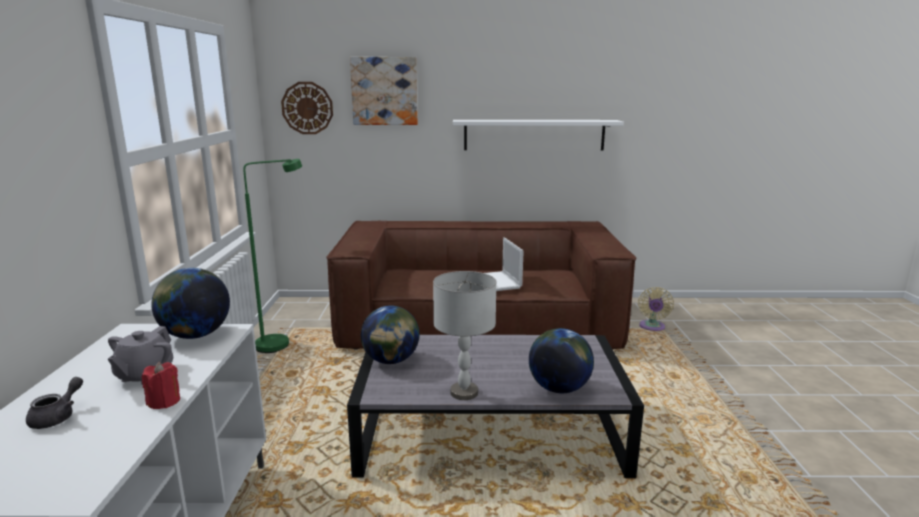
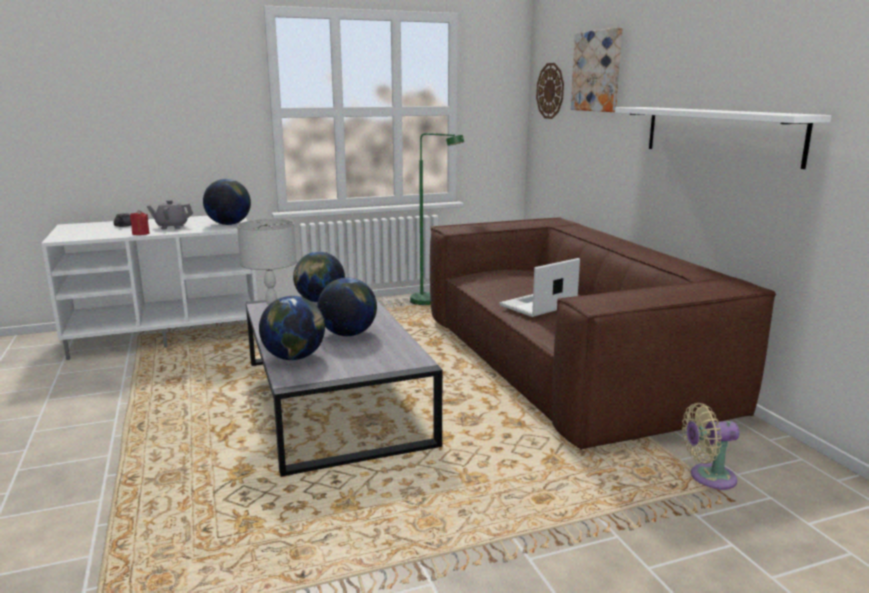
camera: 70 degrees right, 0 degrees up
(507, 358) = (348, 334): none -> globe

